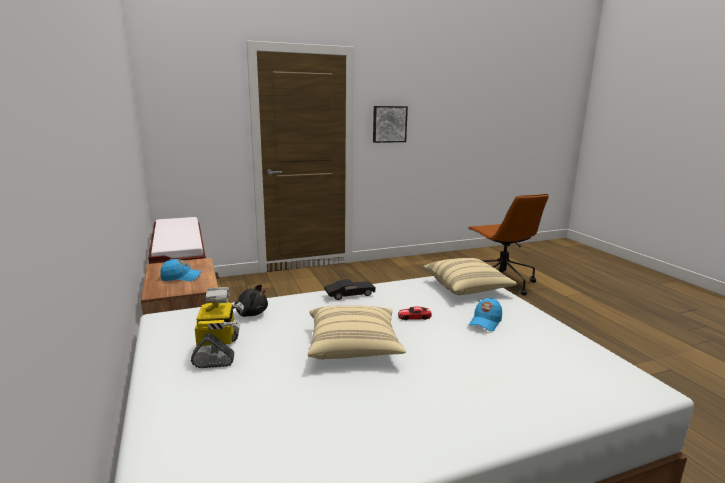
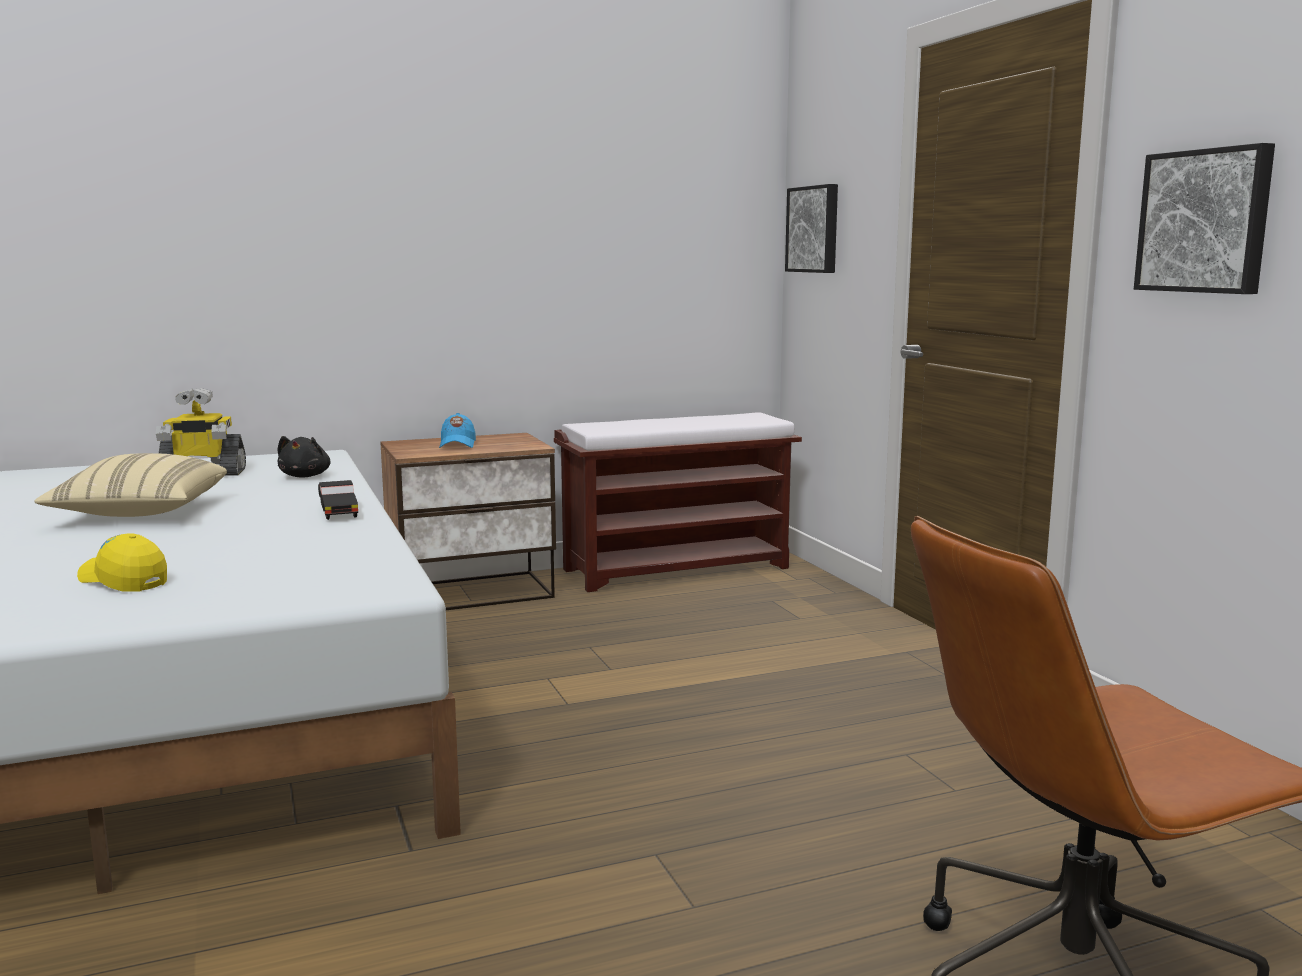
camera: 90 degrees right, 5 degrees down
(177, 123) = (814, 229): none -> picture
(414, 317) = (205, 541): toy car -> none
(467, 288) = (312, 581): beige pillow -> none
(485, 322) = (124, 580): blue cap -> yellow cap

